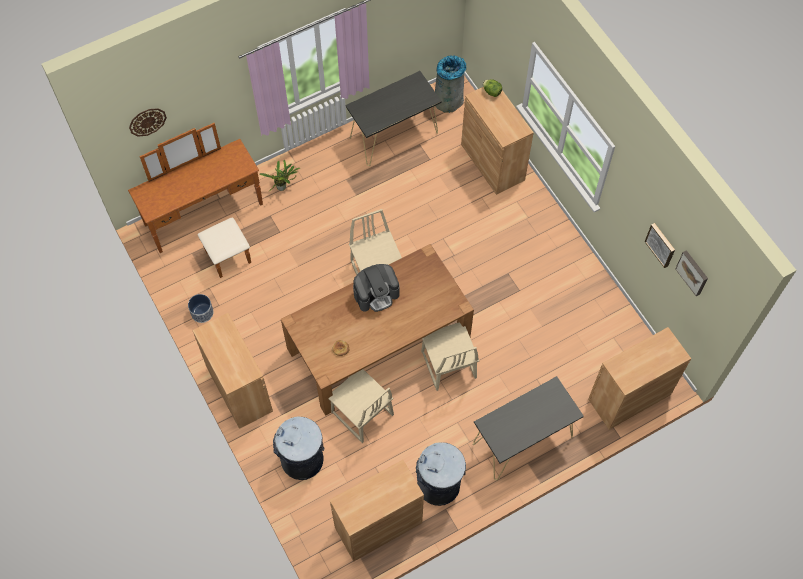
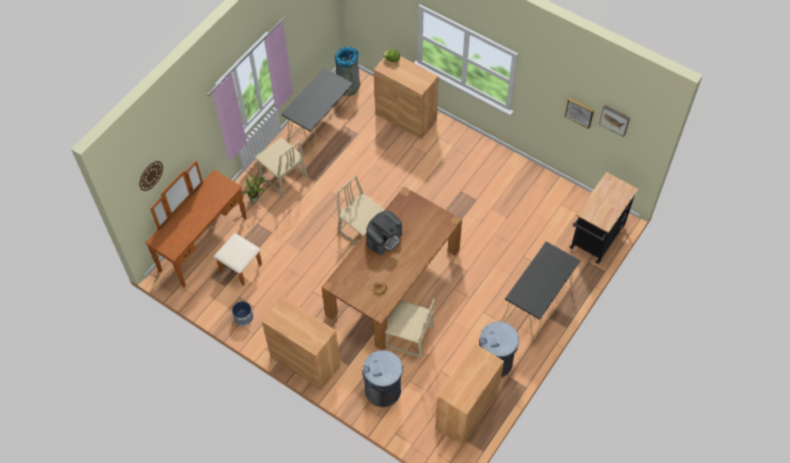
camera: 25 degrees left, 5 degrees down
(448, 365) = (453, 274): beige chair -> beige chair (283, 176)
(629, 397) = (595, 240): brown cabinet -> black cart

